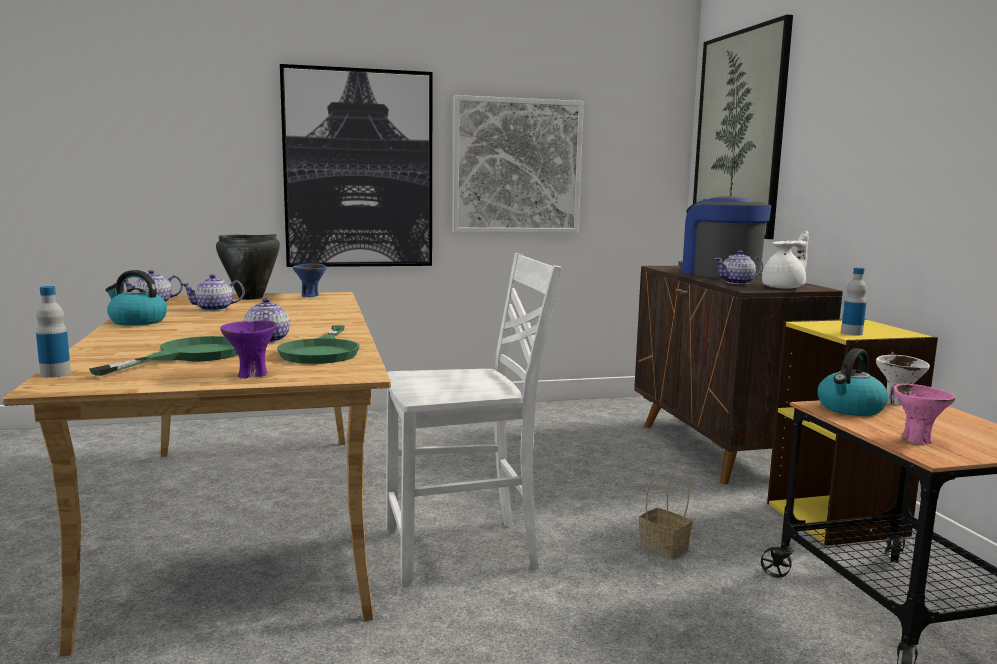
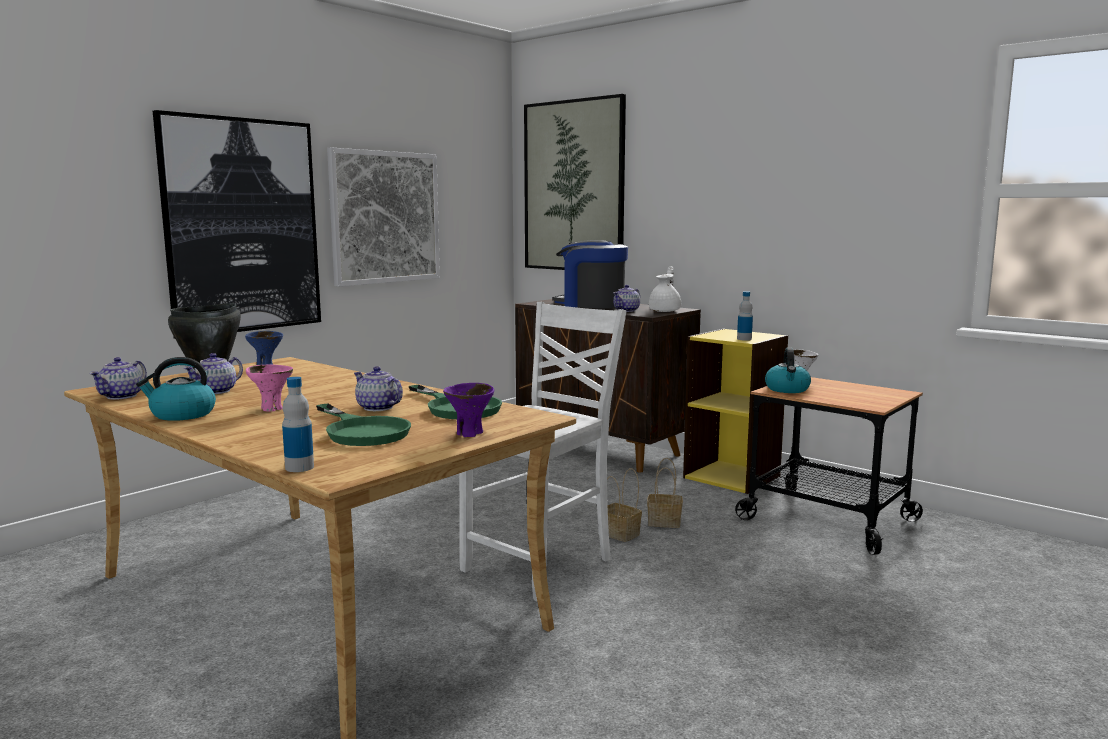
camera: 35 degrees left, 0 degrees up
(190, 356) = (362, 431): green frying pan -> green frying pan turned 150 degrees clockwise
(594, 545) = (621, 534): none -> basket
(917, 440) = (850, 400): pink bowl -> pink bowl (271, 408)

